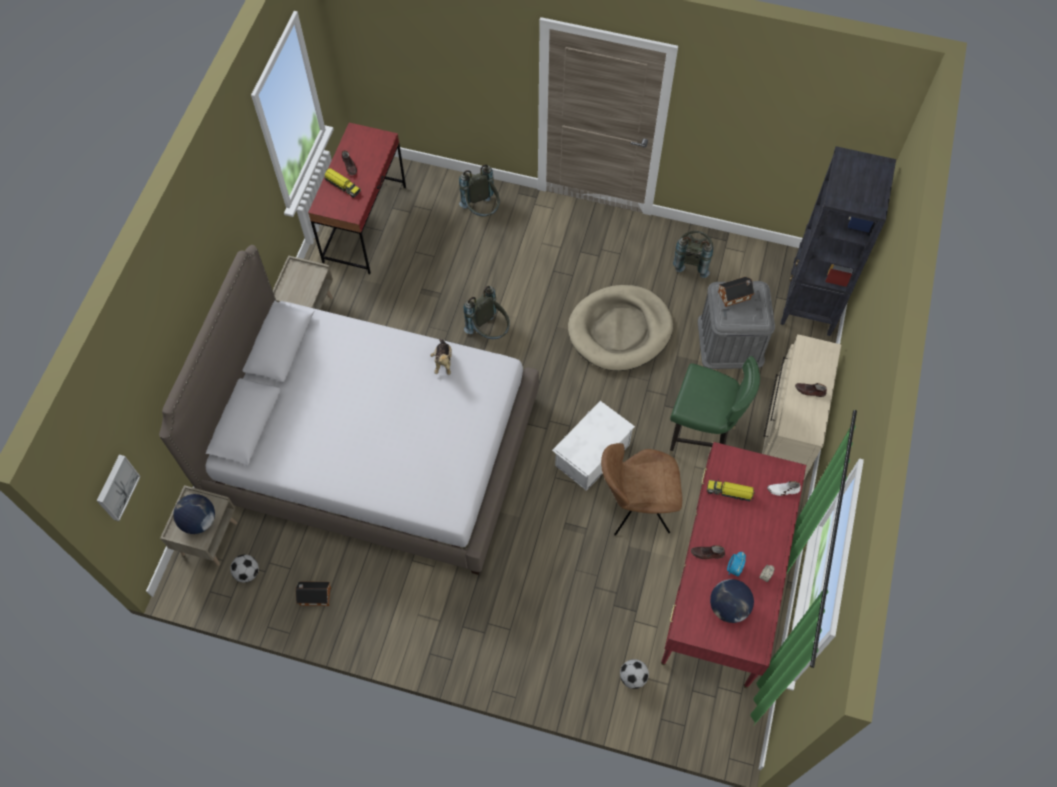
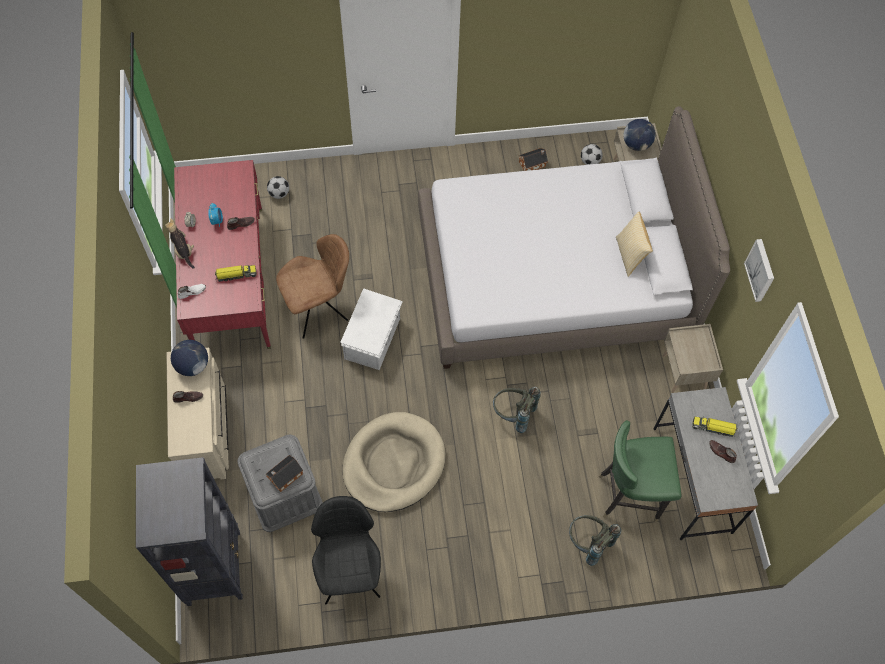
camera: 155 degrees right, 0 degrees up
(116, 487) = (680, 59): picture -> picture (761, 270)
(307, 364) = (630, 255): none -> pillow
(365, 224) = (692, 480): red desk -> grey desk
(443, 361) = (520, 299): plush toy -> plush toy (183, 250)
(692, 261) = (350, 570): grey backpack -> black chair
(701, 437) = (283, 388): green chair -> green chair (629, 495)
(728, 607) = (214, 193): globe -> globe (192, 365)

